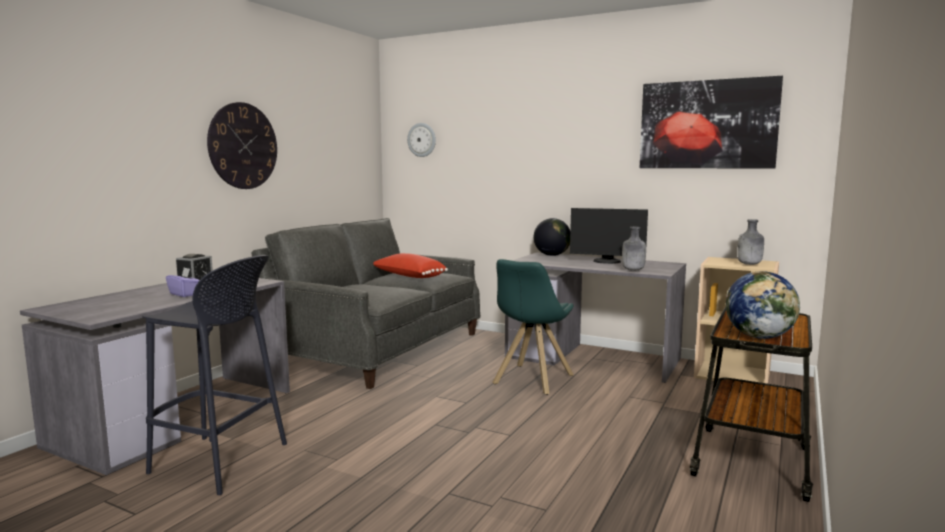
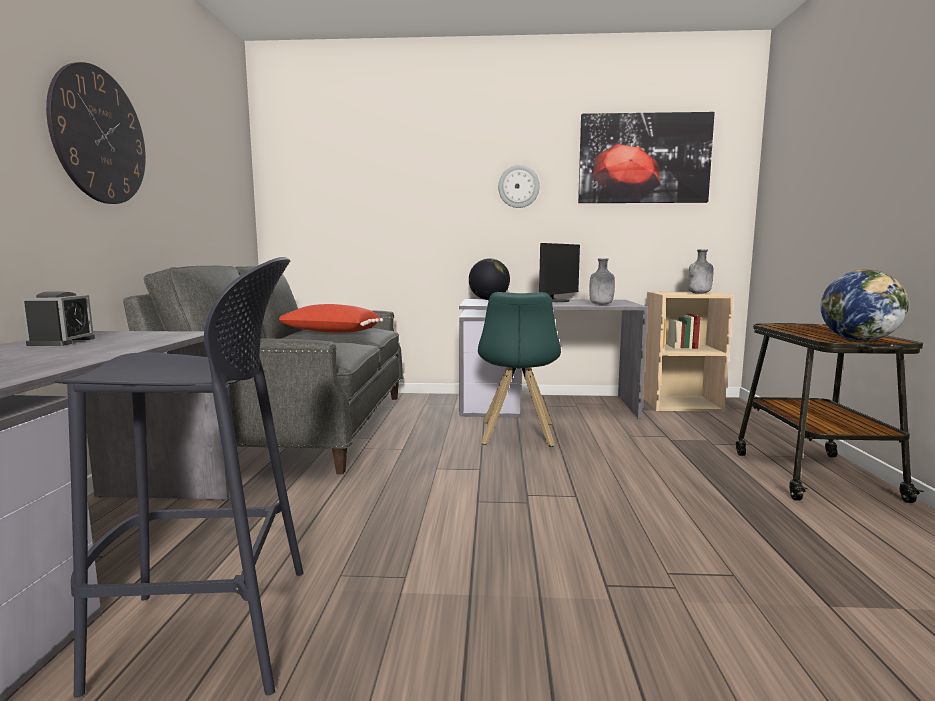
camera: 25 degrees left, 0 degrees up
(185, 294) = (70, 353): purple tissue box -> none
(422, 140) = (313, 170): wall clock -> wall clock (518, 186)
(606, 261) = (556, 301): monitor -> monitor turned 45 degrees counterclockwise

